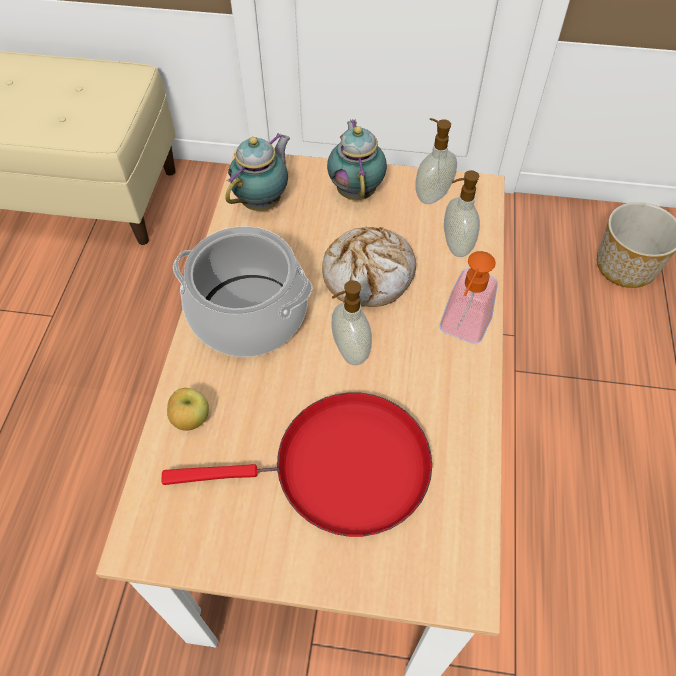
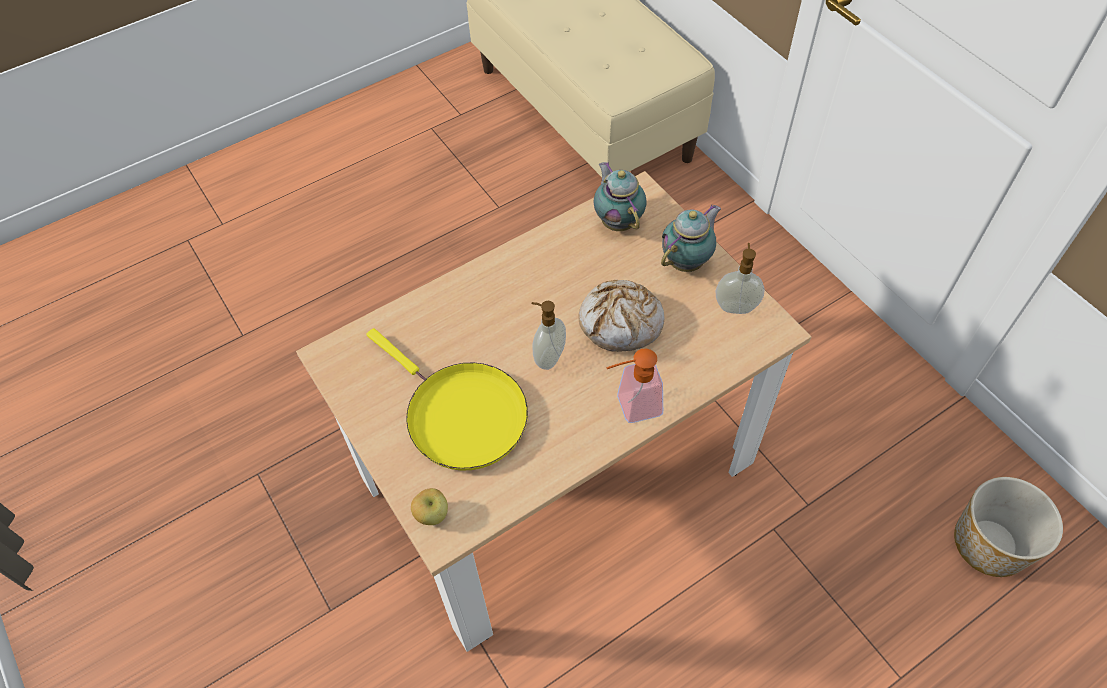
camera: 50 degrees right, 0 degrees up
(191, 419) = (421, 316): apple -> apple (432, 515)
(248, 315) = (519, 285): cooking pot -> none
(263, 201) = (618, 221): teapot -> teapot turned 105 degrees counterclockwise
(341, 469) = (460, 415): red frying pan -> yellow frying pan
(455, 245) = (703, 353): soap dispenser -> none

